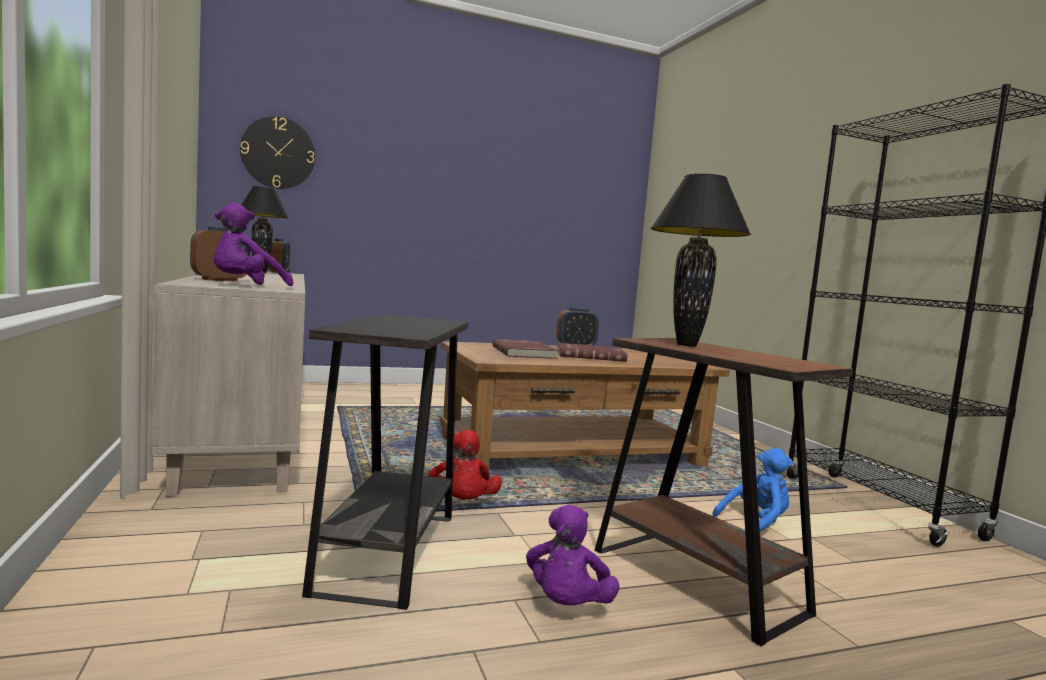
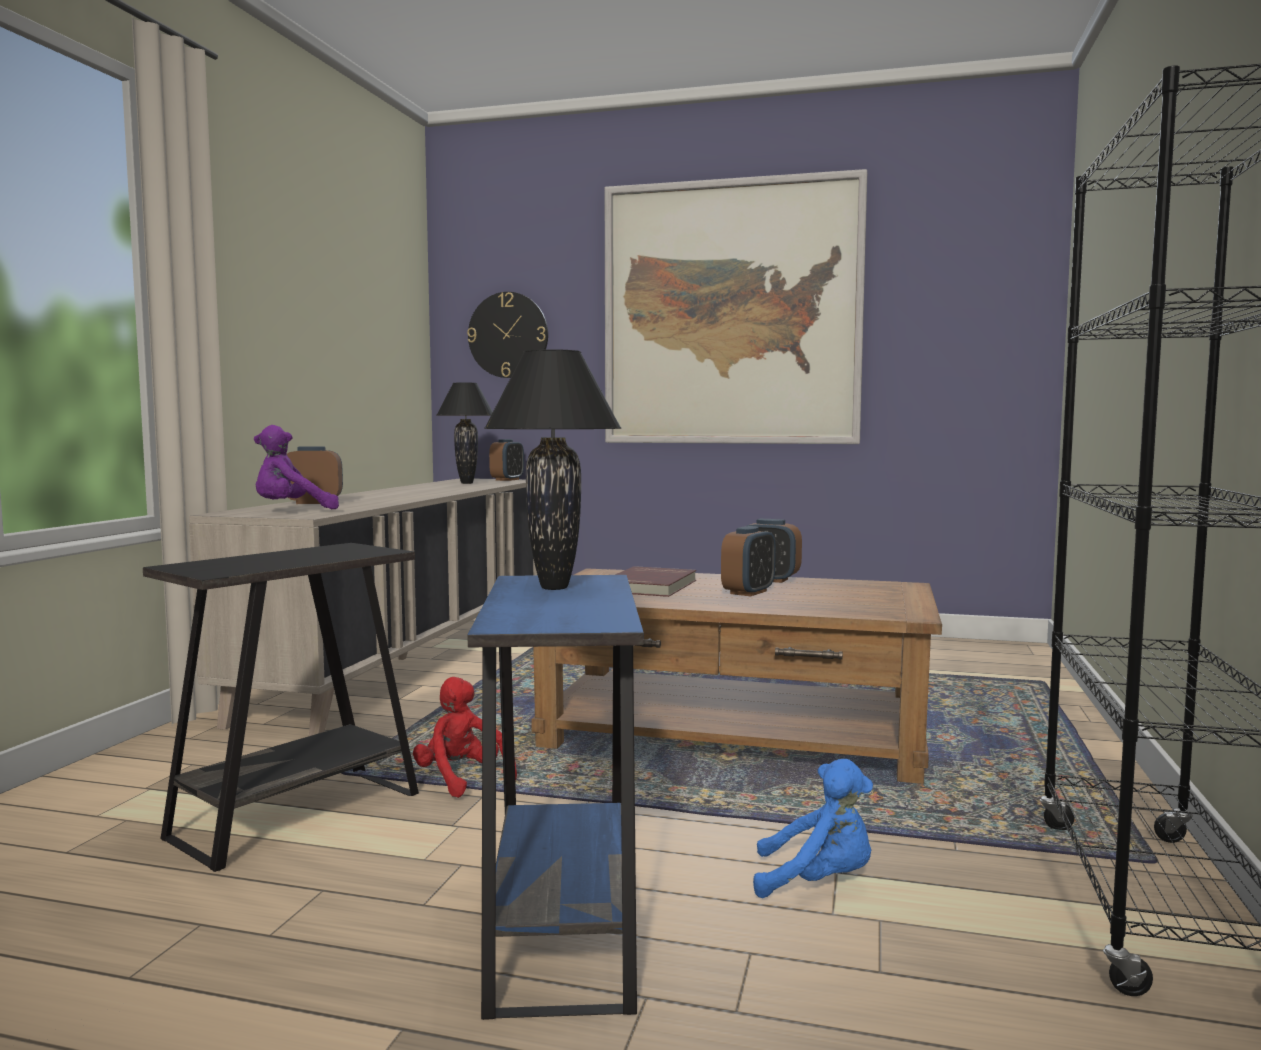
camera: 35 degrees right, 0 degrees up
(459, 166) = (731, 314): none -> picture
(462, 503) = (462, 779): red plush toy -> red plush toy turned 120 degrees clockwise
(566, 606) = (359, 910): purple plush toy -> none
(590, 355) = (748, 592): red book -> alarm clock
(696, 581) = (562, 927): brown side table -> blue side table

